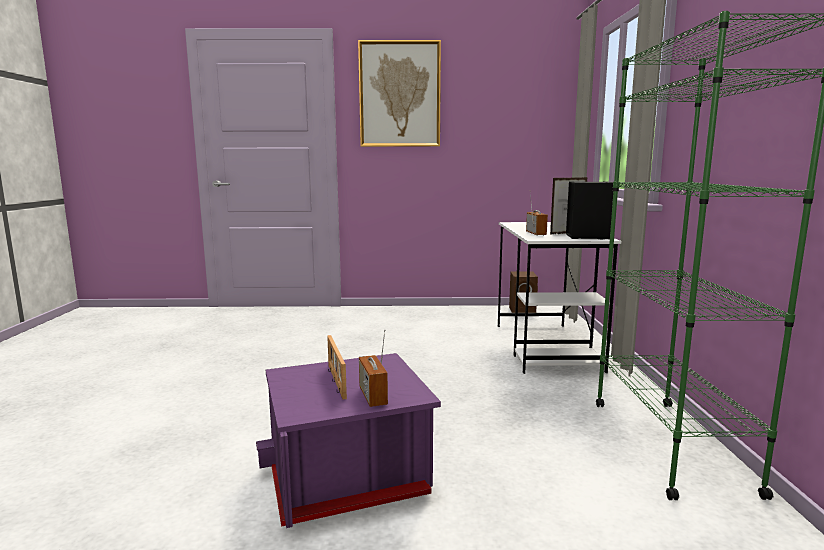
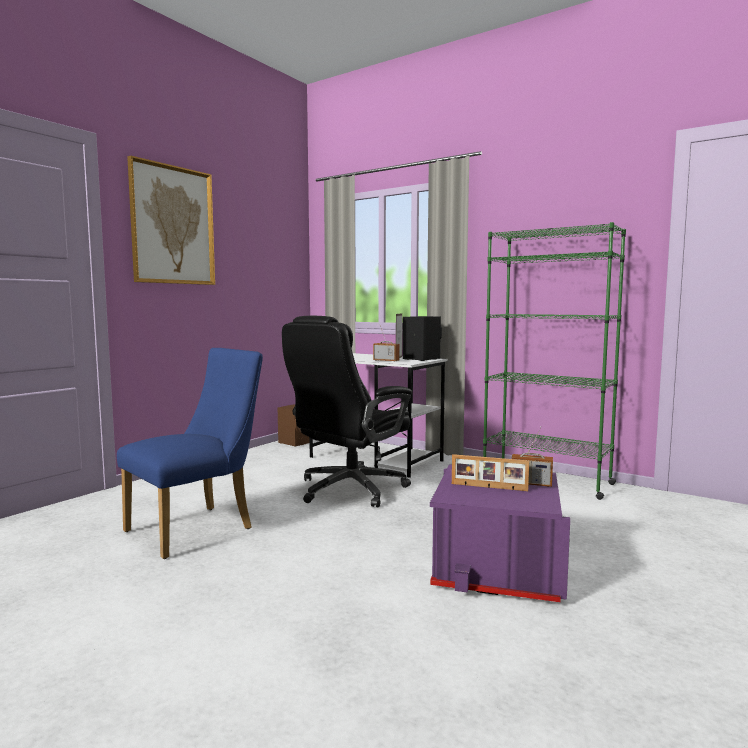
camera: 55 degrees left, 5 degrees down
(300, 346) = (198, 528): none -> blue chair
(445, 362) = (349, 490): none -> black office chair

